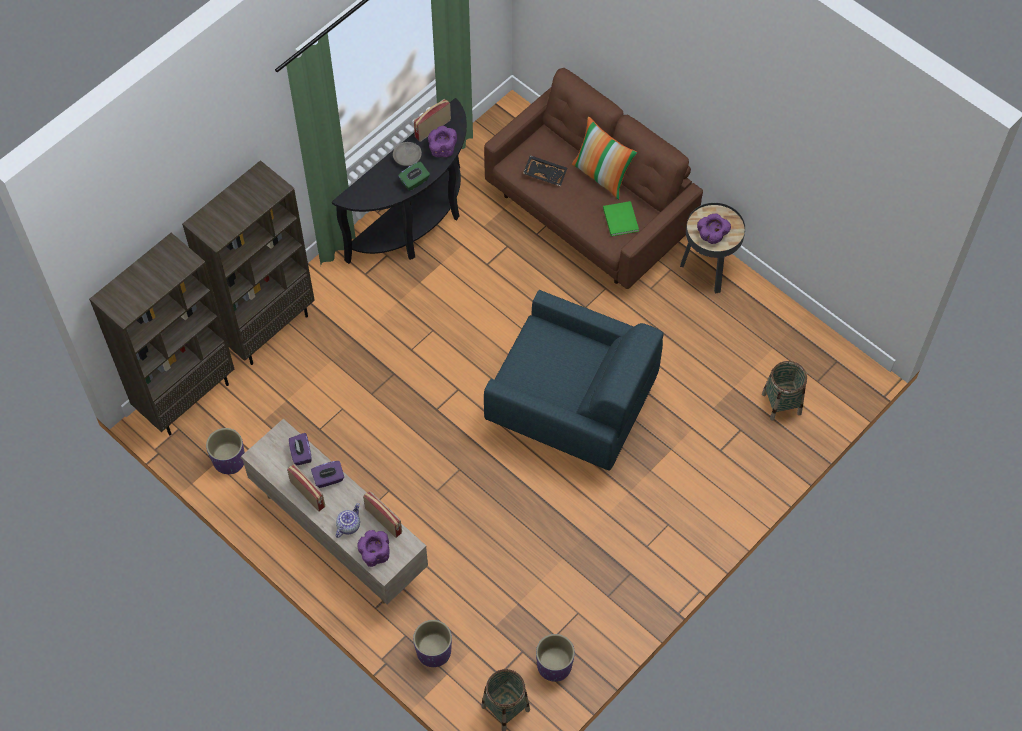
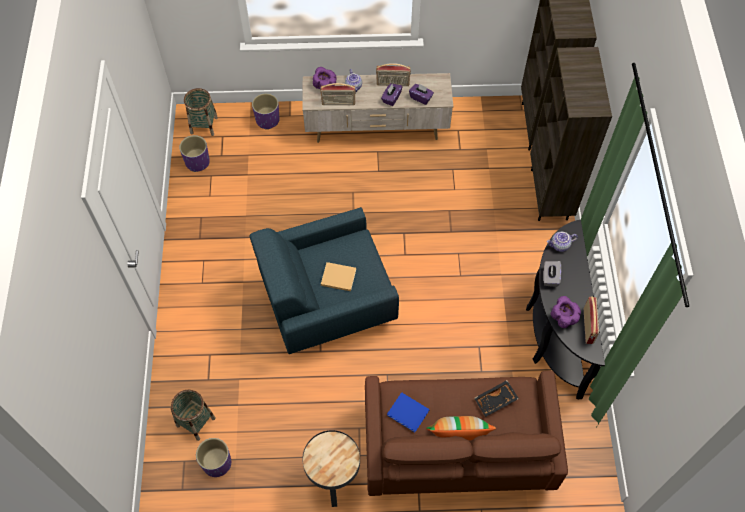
camera: 135 degrees right, 0 degrees up
(229, 460) = (477, 117): purple planter -> purple planter (217, 463)
(375, 196) = (560, 245): none -> teapot
(408, 157) = (576, 290): grey bowl -> none
(414, 182) = (550, 277): green tissue box -> grey tissue box
(564, 364) = (337, 277): none -> beige book
(620, 218) = (409, 413): green book -> blue book
(712, 236) = (328, 450): purple bowl -> none

